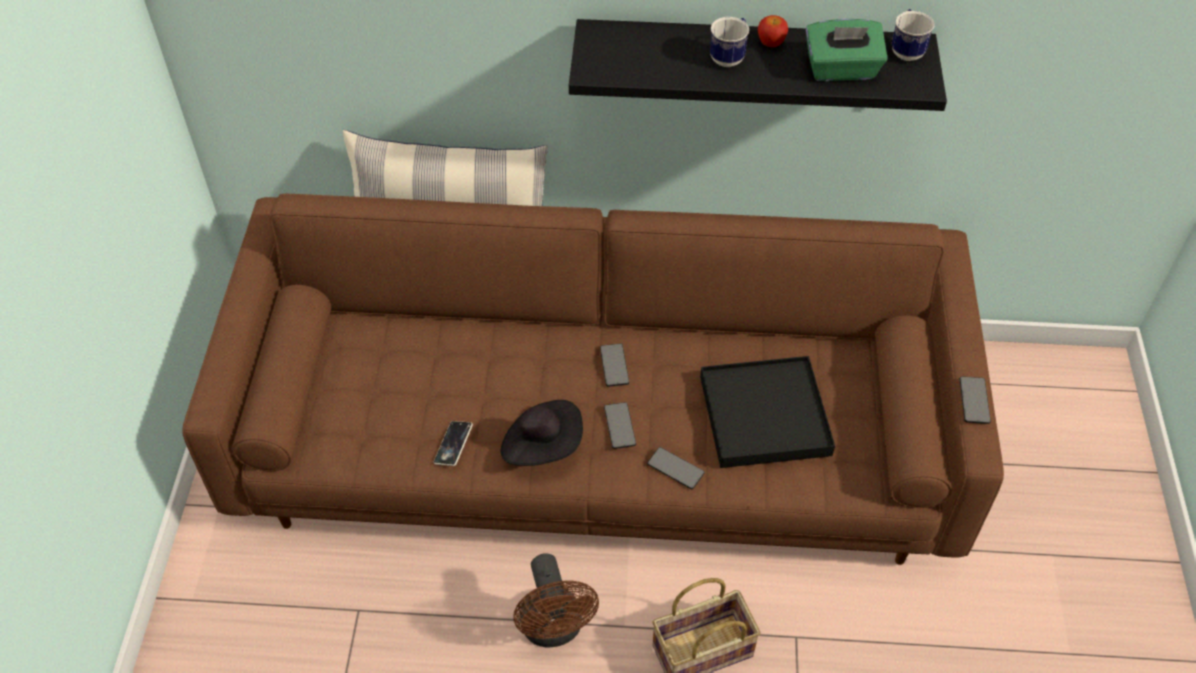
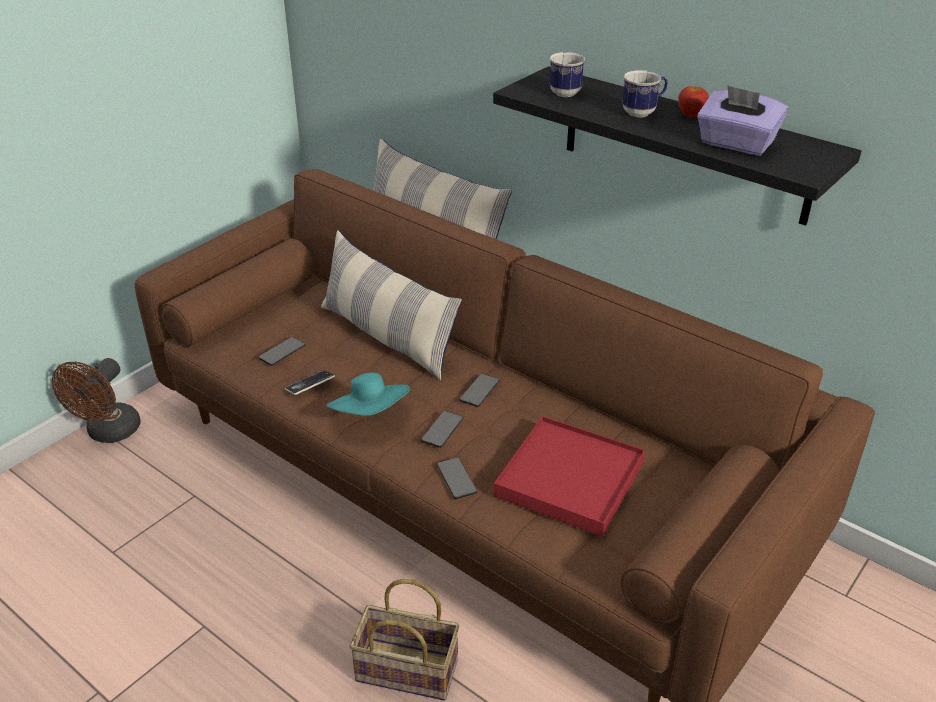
camera: 35 degrees right, 15 degrees down
(471, 348) = (387, 337): none -> pillow
(542, 446) = (371, 415): black hat -> turquoise hat
(554, 629) = (309, 585): brown fan -> brown fan (109, 433)
(764, 416) = (569, 479): black tray -> red tray
(841, 70) = (736, 144): green tissue box -> purple tissue box
(906, 50) = (816, 150): mug -> mug (567, 91)
(974, 401) = (755, 533): phone -> phone (282, 352)

